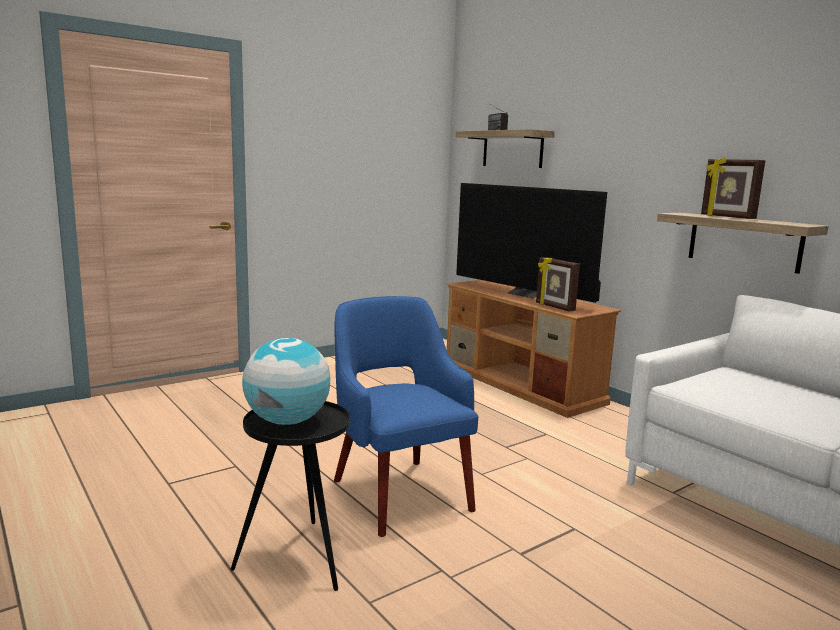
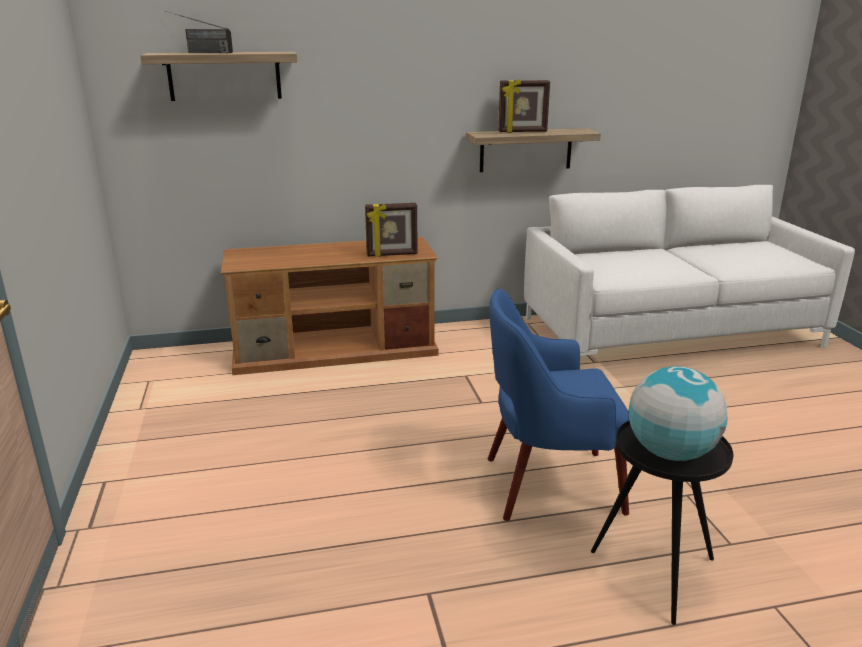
camera: 65 degrees left, 10 degrees up
(526, 294) = (325, 252): television -> none

